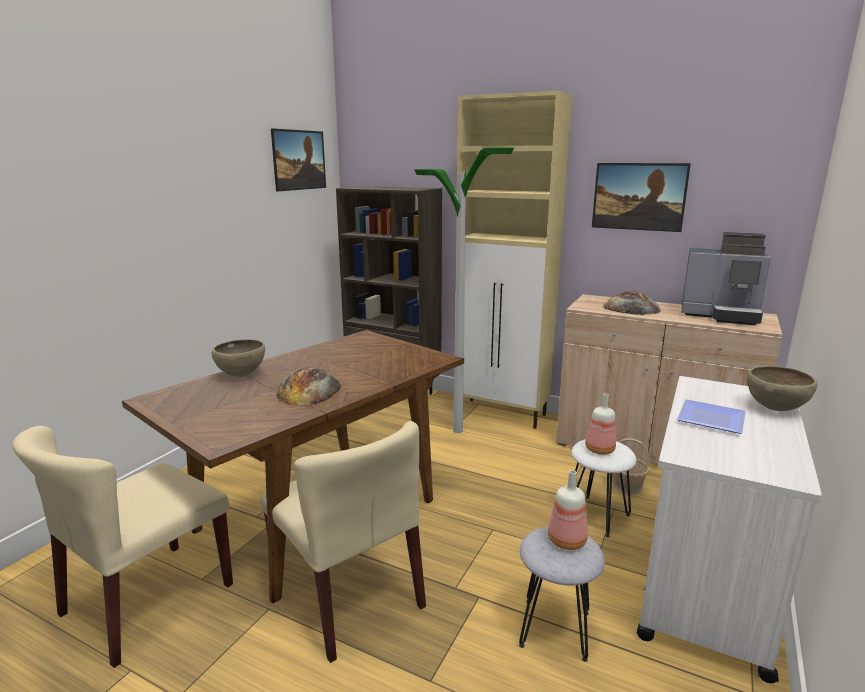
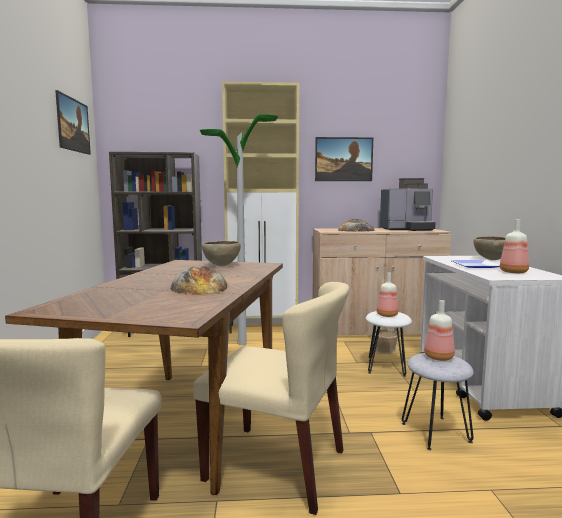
camera: 30 degrees left, 10 degrees down
(242, 375) = (114, 287): brown bowl -> brown bowl (222, 265)
(743, 450) = (514, 272): none -> bottle

